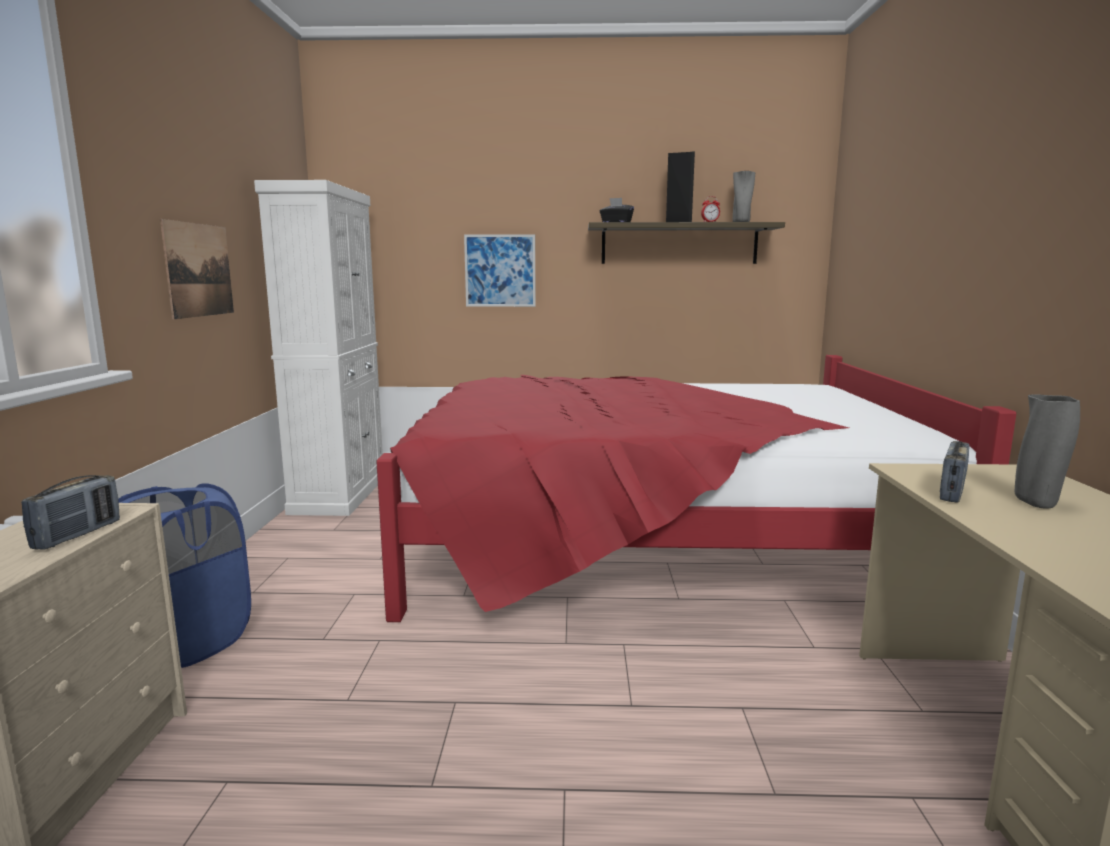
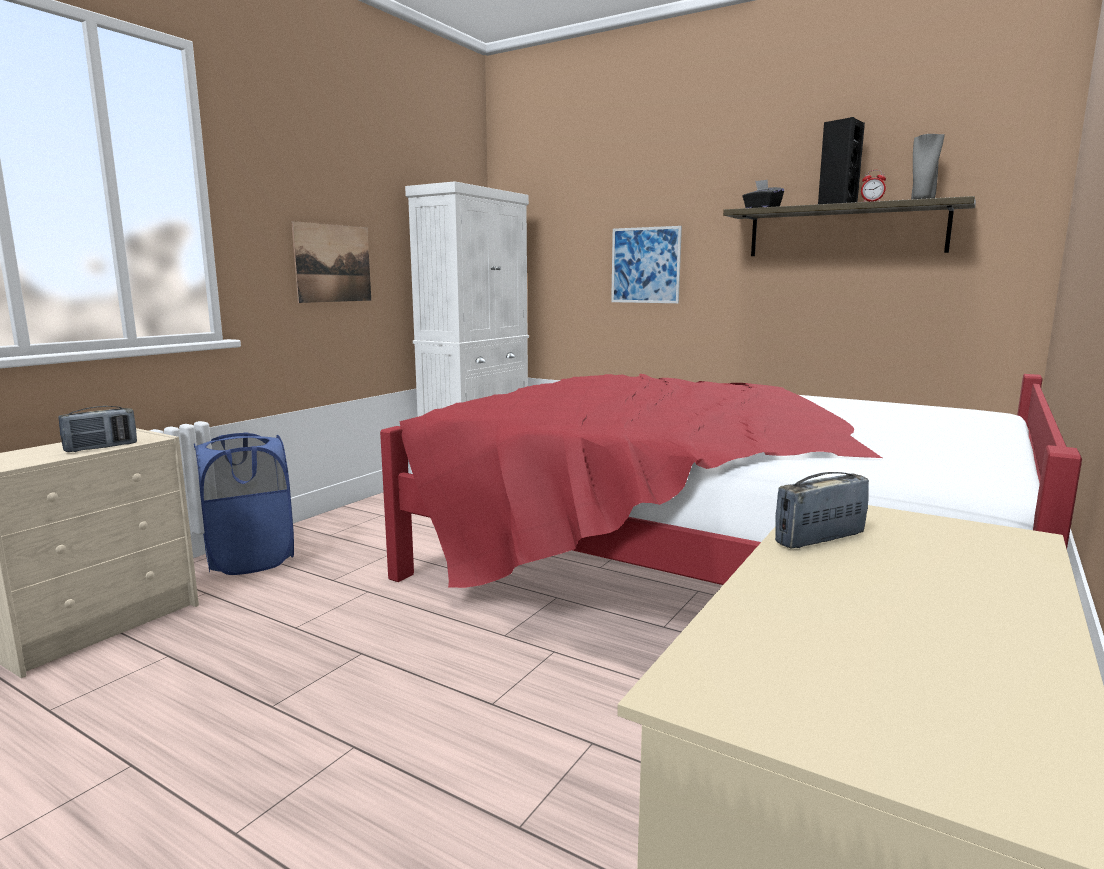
camera: 30 degrees right, 0 degrees up
(1037, 503) = (910, 571): grey vase -> none

